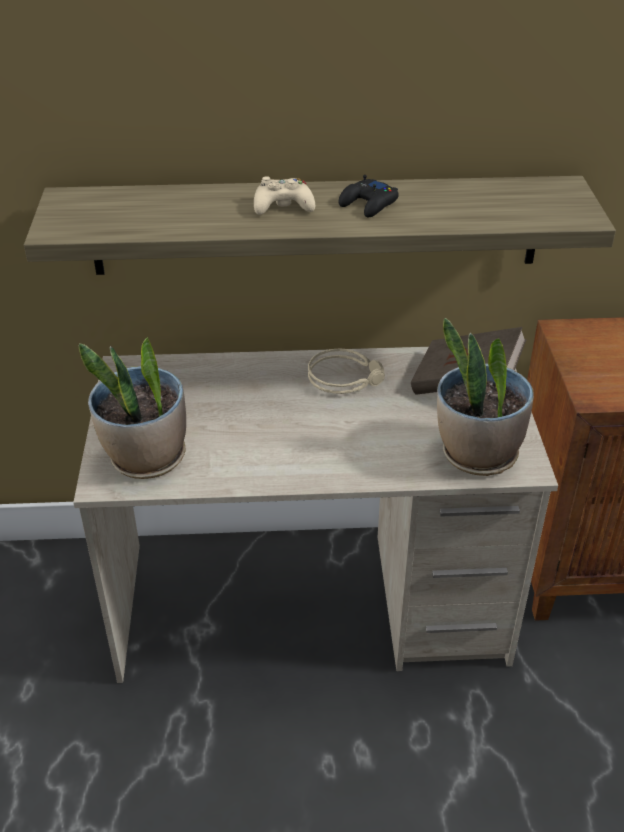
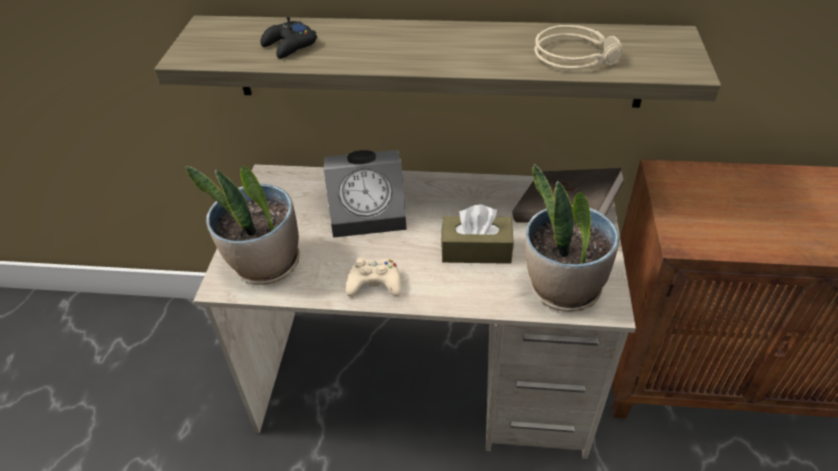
camera: 10 degrees right, 5 degrees up
(252, 398) = (370, 214): none -> alarm clock
(283, 206) = (397, 43): beige game controller -> beige game controller (375, 283)
(346, 377) = (457, 200): beige headphones -> beige headphones (576, 55)
(368, 204) = (478, 45): black game controller -> black game controller (289, 45)
(378, 425) = (476, 250): none -> brown tissue box

